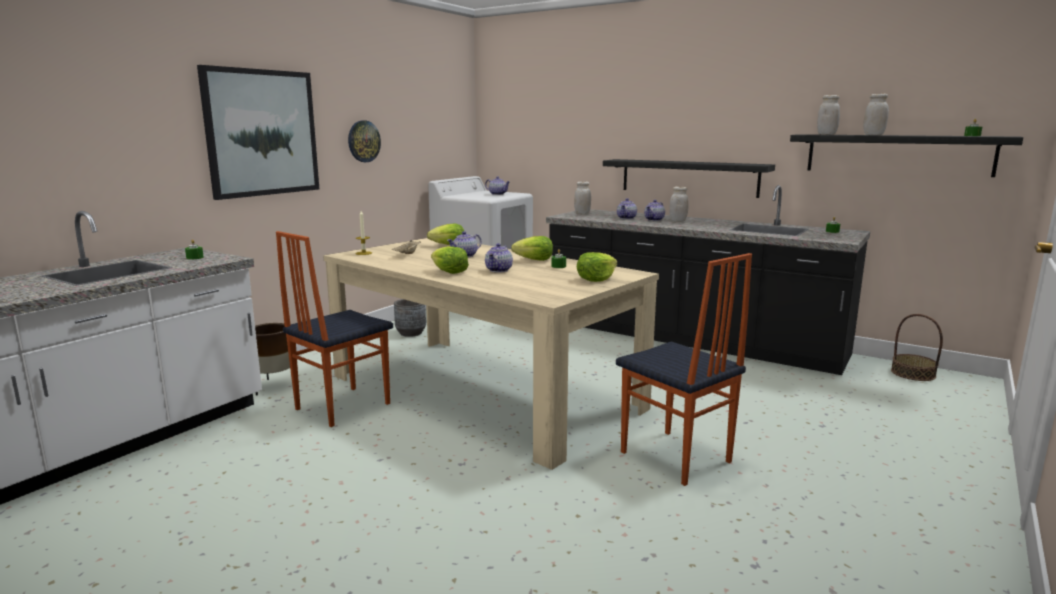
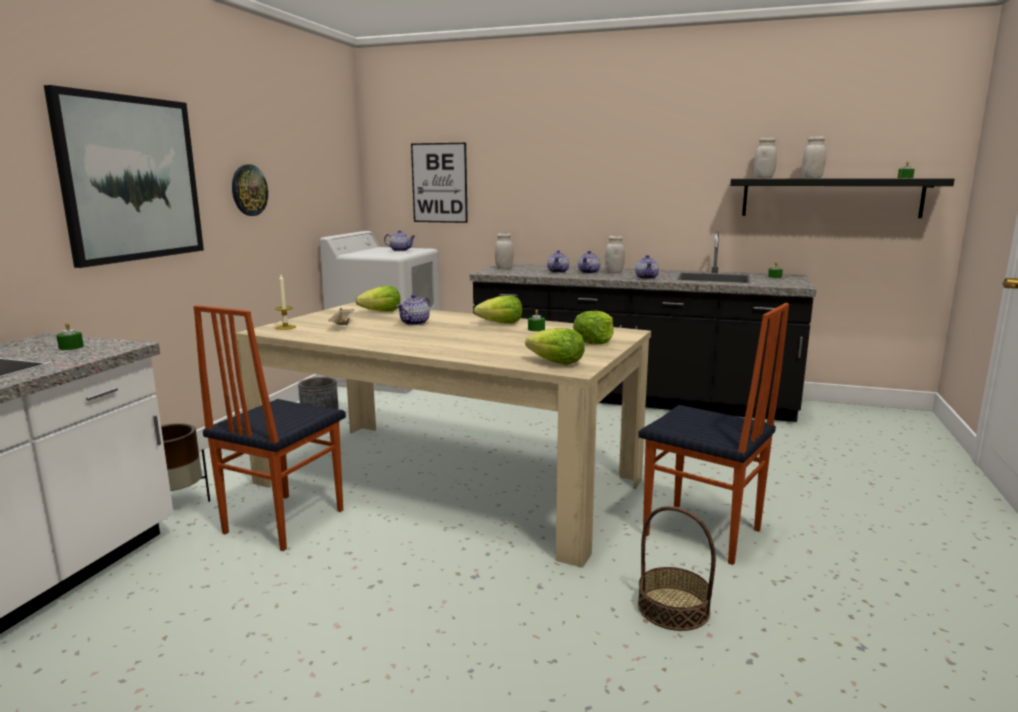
camera: 15 degrees left, 0 degrees up
(449, 272) = (418, 344): lettuce -> lettuce (556, 363)
(499, 270) = (475, 338): teapot -> teapot (647, 278)
(537, 135) = (439, 183): none -> picture
(688, 177) = (616, 226): black shelf -> none
(913, 373) = (856, 413): basket -> basket (673, 608)

